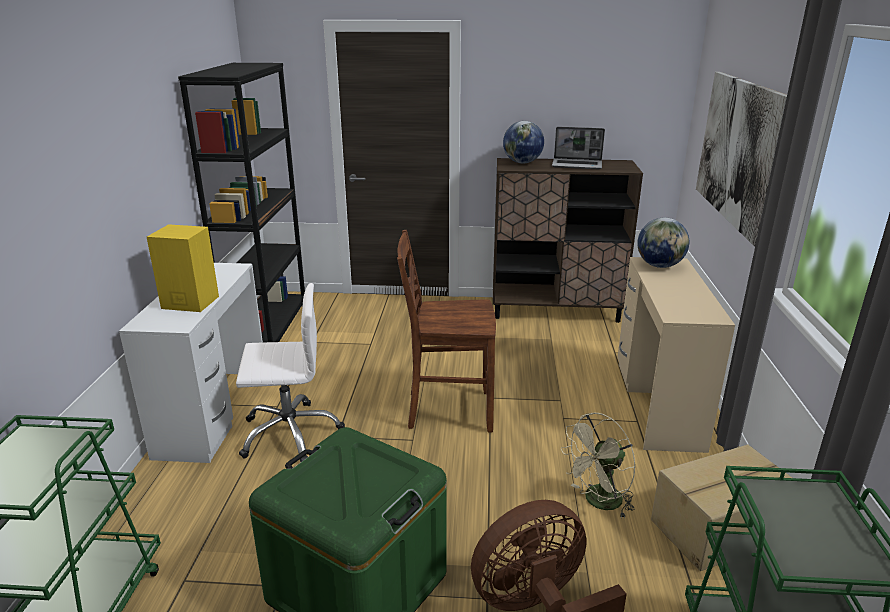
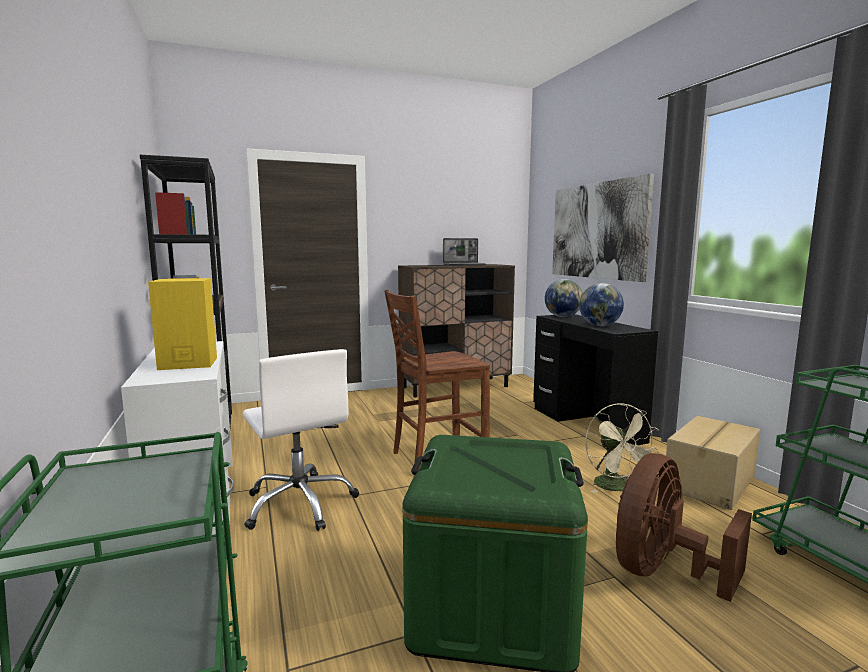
camera: 25 degrees left, 15 degrees down
(290, 433) = (300, 503): white office chair -> white office chair turned 90 degrees clockwise
(522, 162) = (422, 265): globe -> globe (599, 326)
(598, 502) = (616, 488): beige fan -> beige fan turned 45 degrees counterclockwise
(658, 404) = (586, 424): beige desk -> black desk

